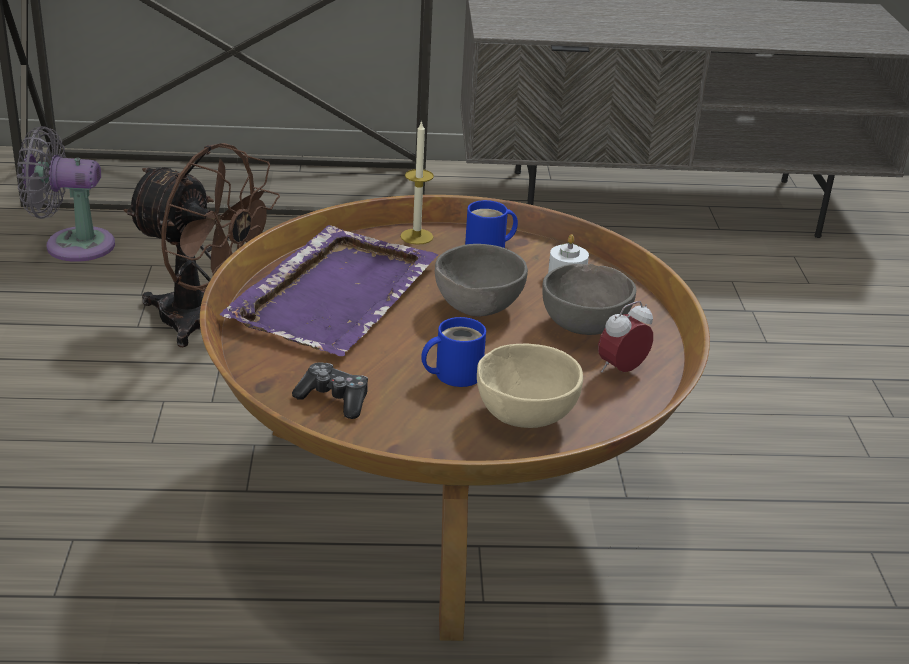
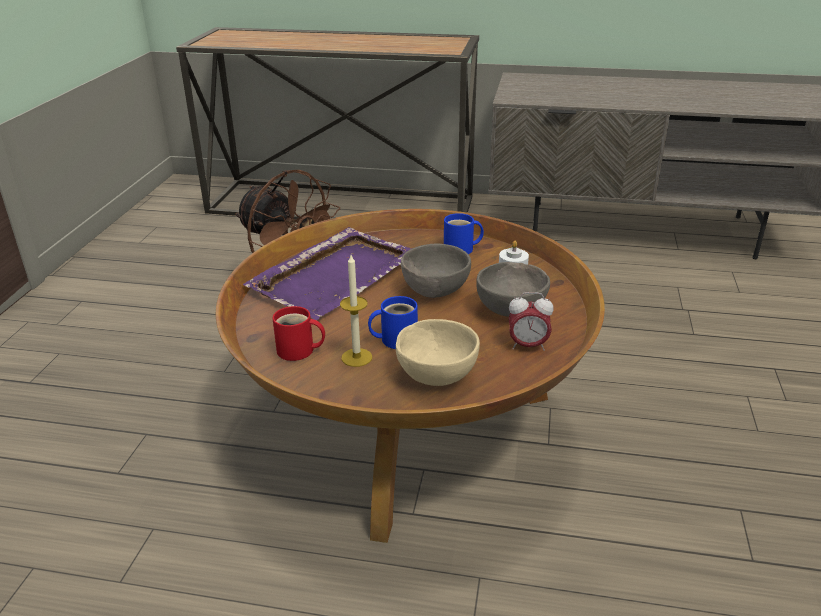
camera: 15 degrees right, 0 degrees up
(72, 245) = (226, 238): grey fan -> none
(334, 399) = (298, 351): game controller -> red mug
(416, 236) = (411, 238): candle -> candle (356, 357)
(621, 370) = (527, 346): alarm clock -> alarm clock turned 150 degrees counterclockwise

